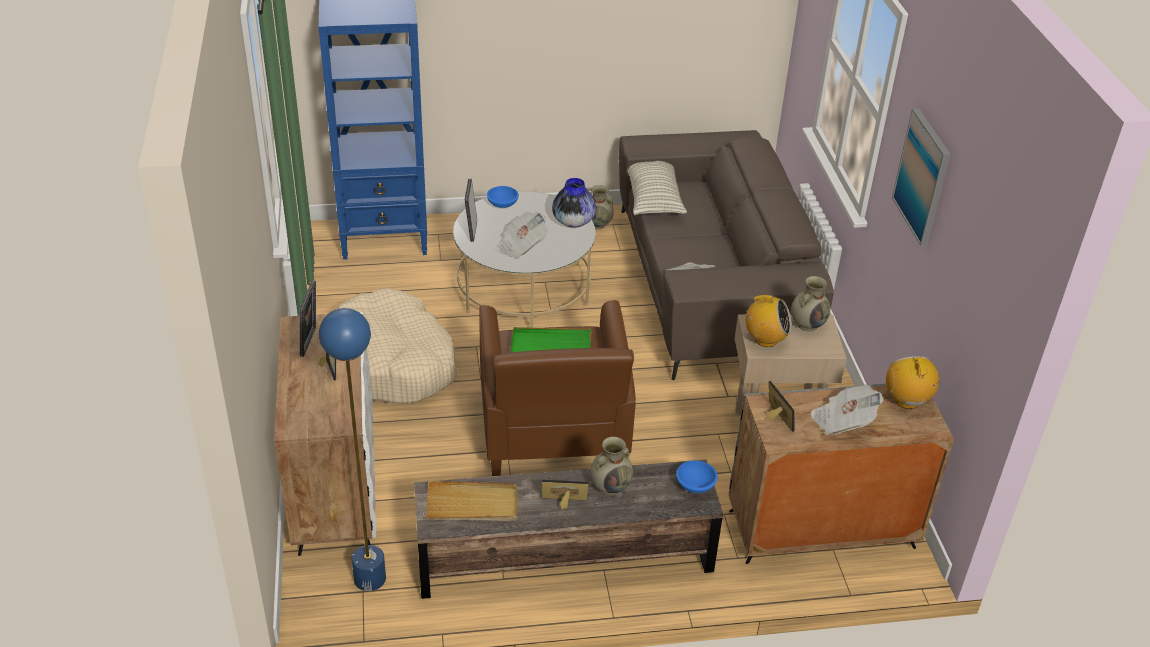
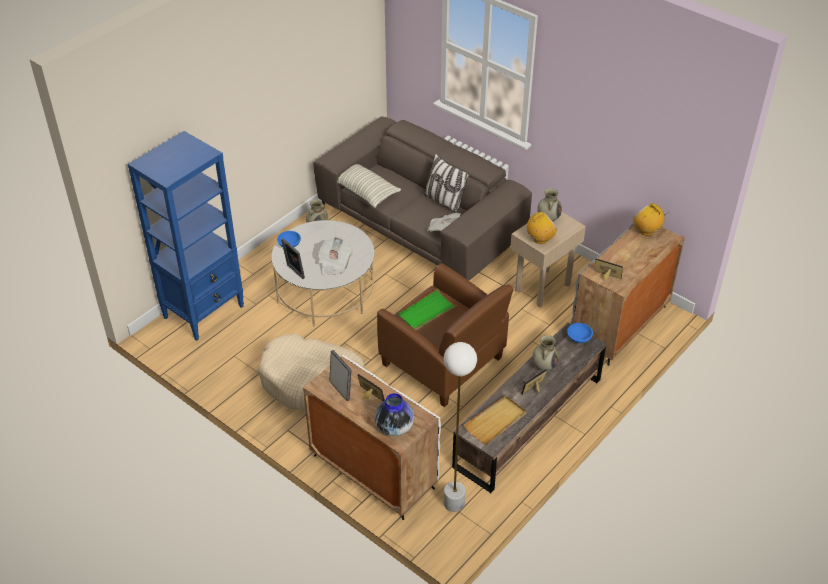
camera: 40 degrees left, 5 degrees up
(369, 578) = (454, 503): blue floor lamp -> white floor lamp
(573, 221) = (342, 231): vase -> vase (394, 427)
(728, 254) = (444, 202): none -> pillow
(842, 422) = (634, 259): newspaper -> none
(923, 177) = (591, 105): picture -> none

